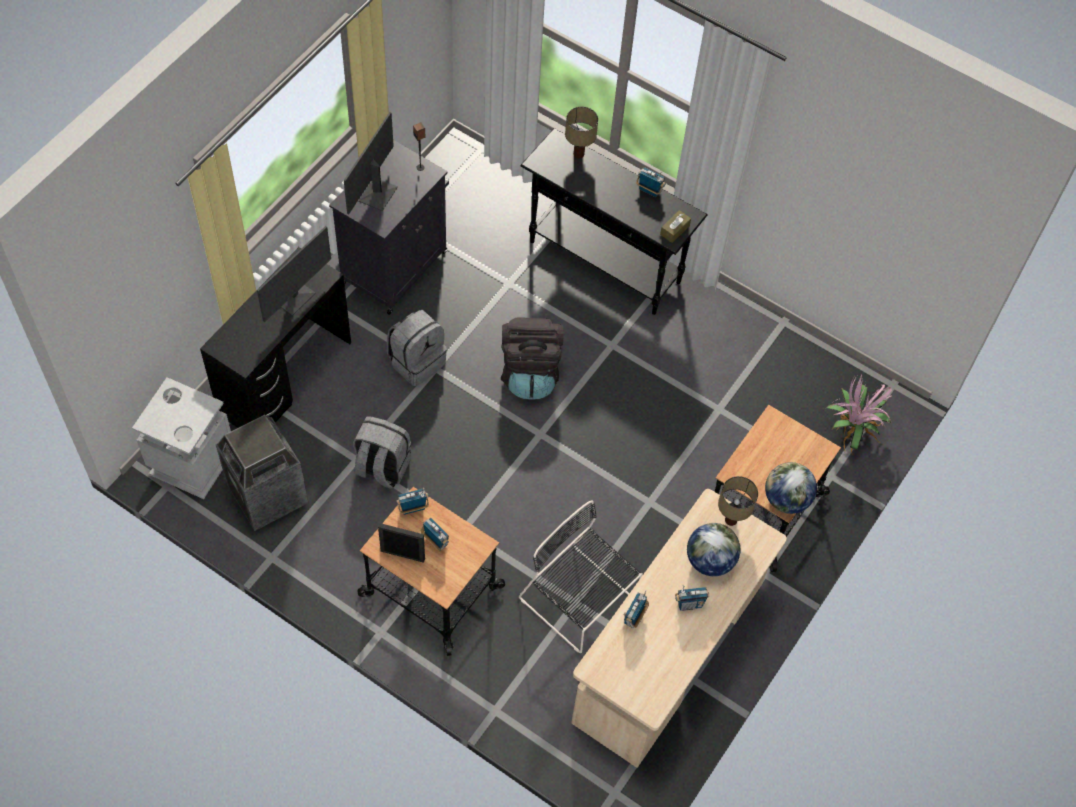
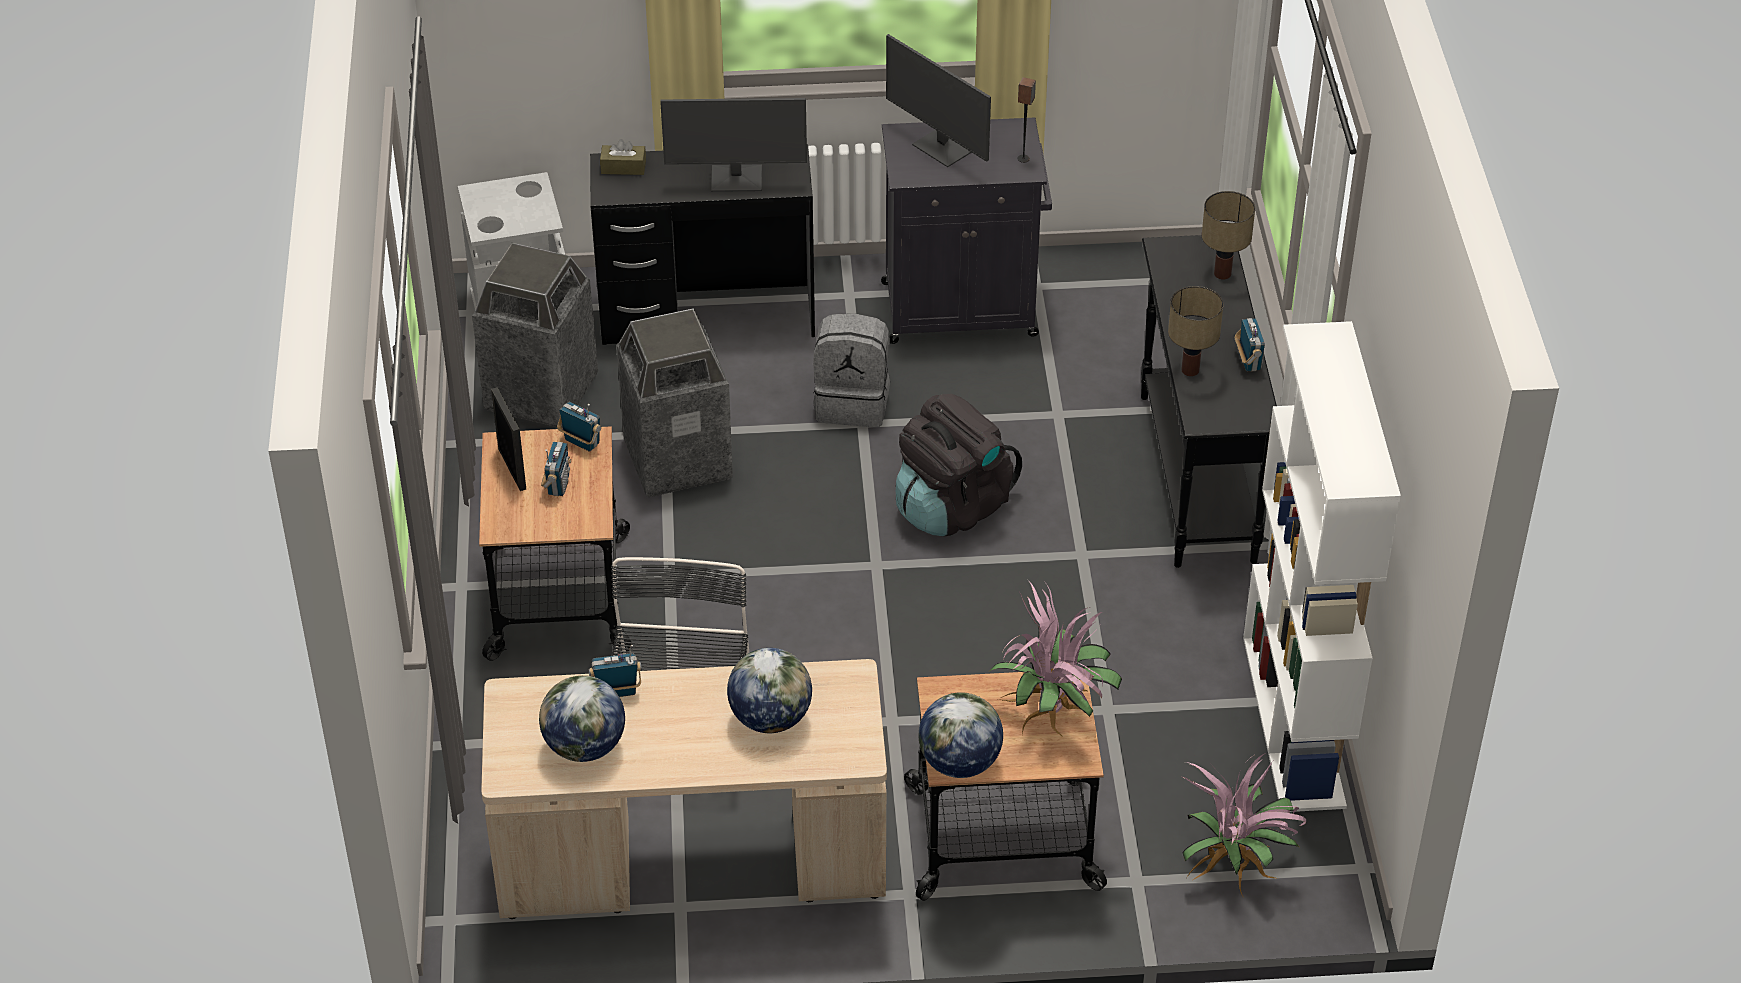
camera: 55 degrees right, 15 degrees down
(376, 194) = (943, 148): monitor -> monitor turned 120 degrees counterclockwise
(382, 467) = (677, 460): grey backpack -> trash can
(660, 658) = (584, 747): none -> globe
(675, 230) = (1218, 415): brown tissue box -> brown tissue box (623, 167)
(689, 604) = (688, 733): radio -> none
(731, 520) = (851, 707): table lamp -> table lamp (1190, 371)
(786, 439) = (1052, 713): none -> potted plant
(789, 343) = (1295, 722): none -> white bookcase

